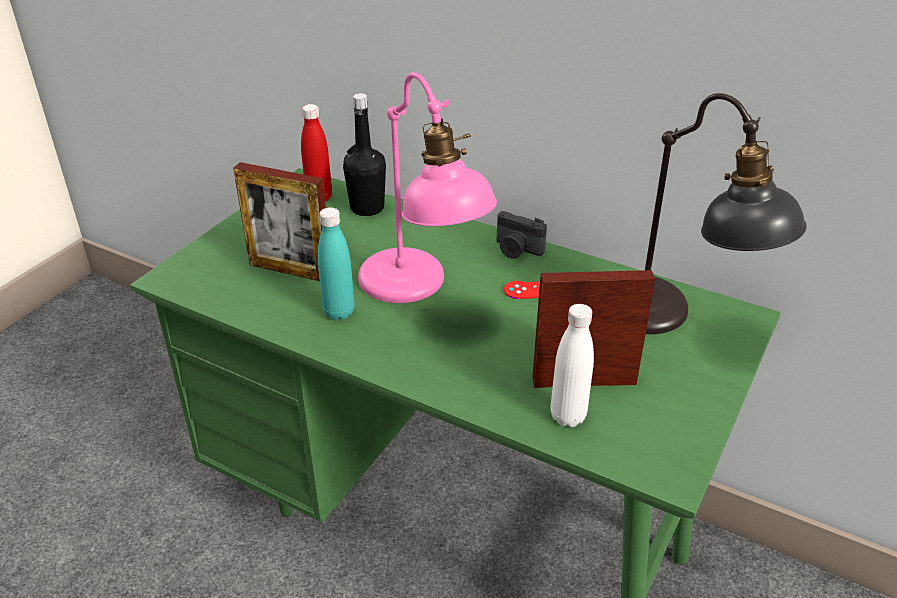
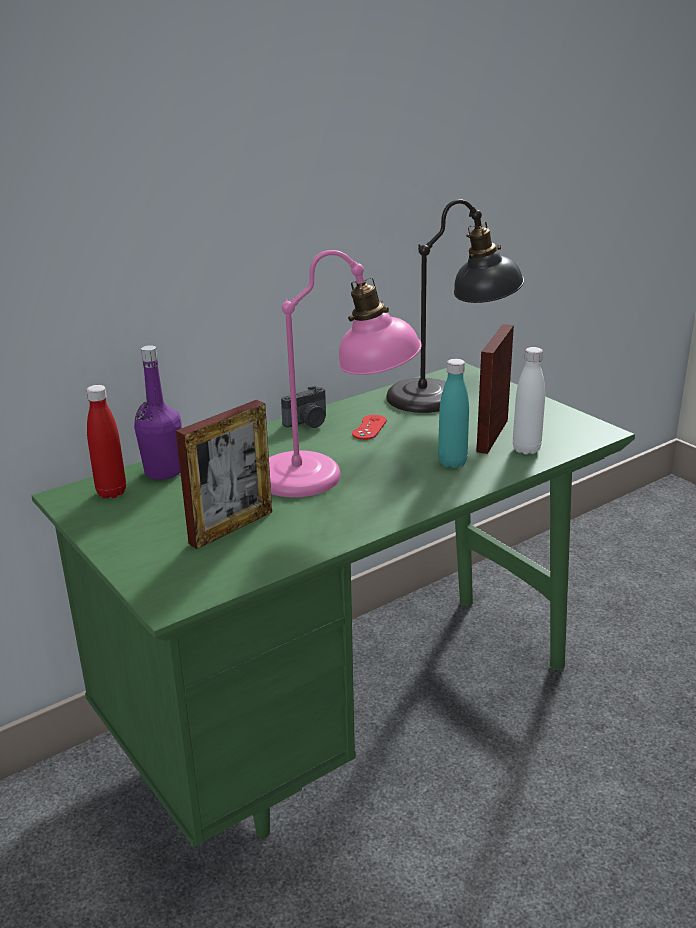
camera: 65 degrees left, 10 degrees down
(339, 312) = (325, 513): turquoise bottle -> turquoise bottle (452, 463)
(367, 208) = (163, 472): black bottle -> purple bottle

